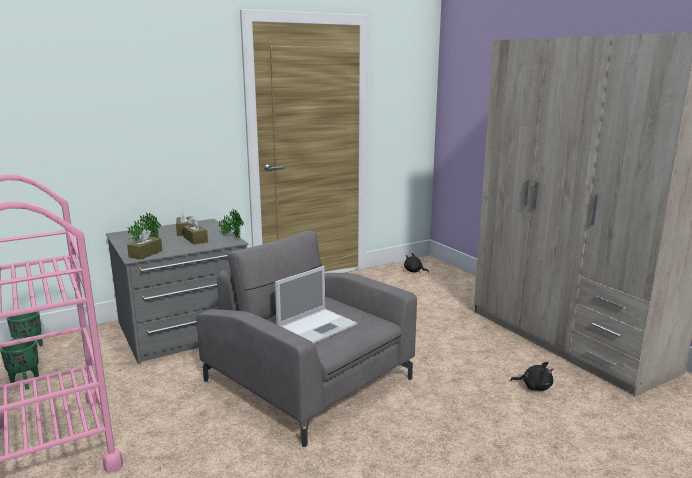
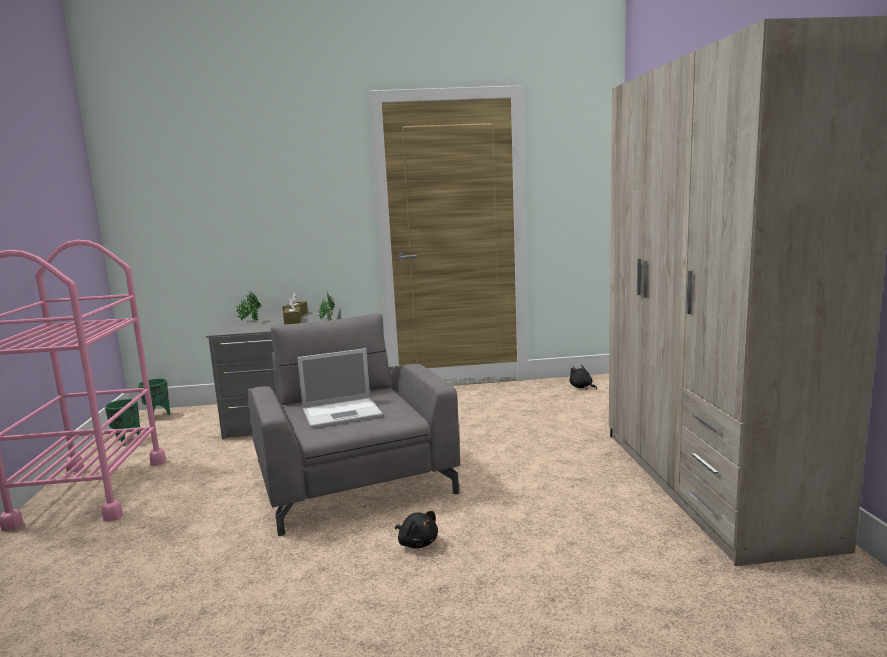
camera: 25 degrees right, 5 degrees down
(145, 254) = (233, 330): brown tissue box -> none
(534, 387) = (599, 528): black plush toy -> black plush toy (417, 543)

